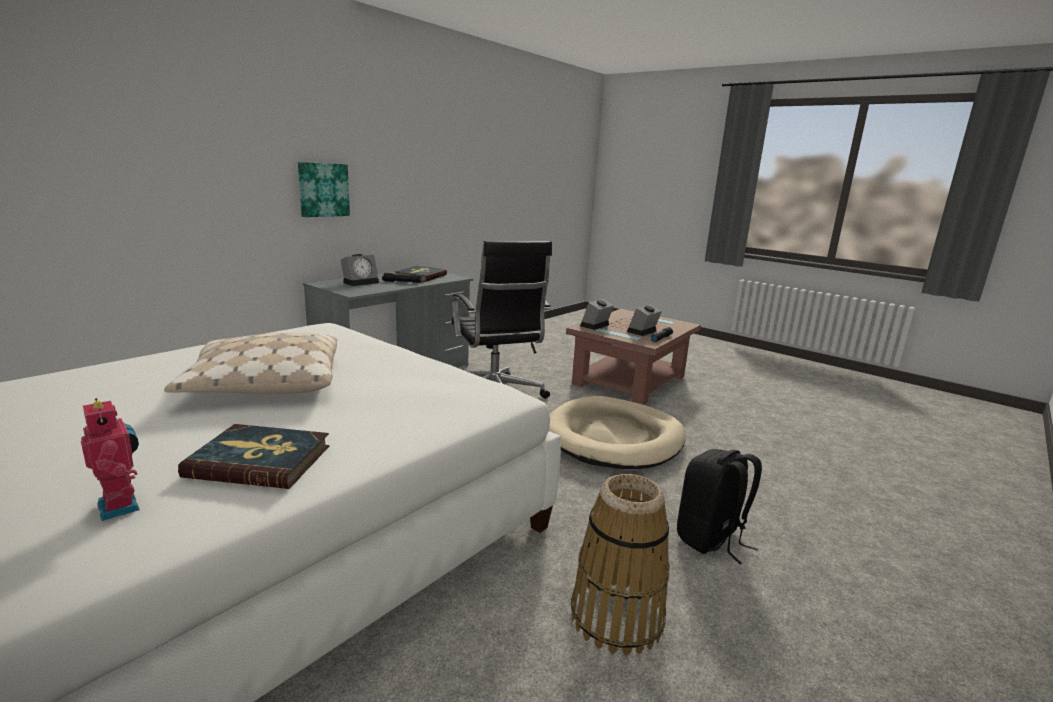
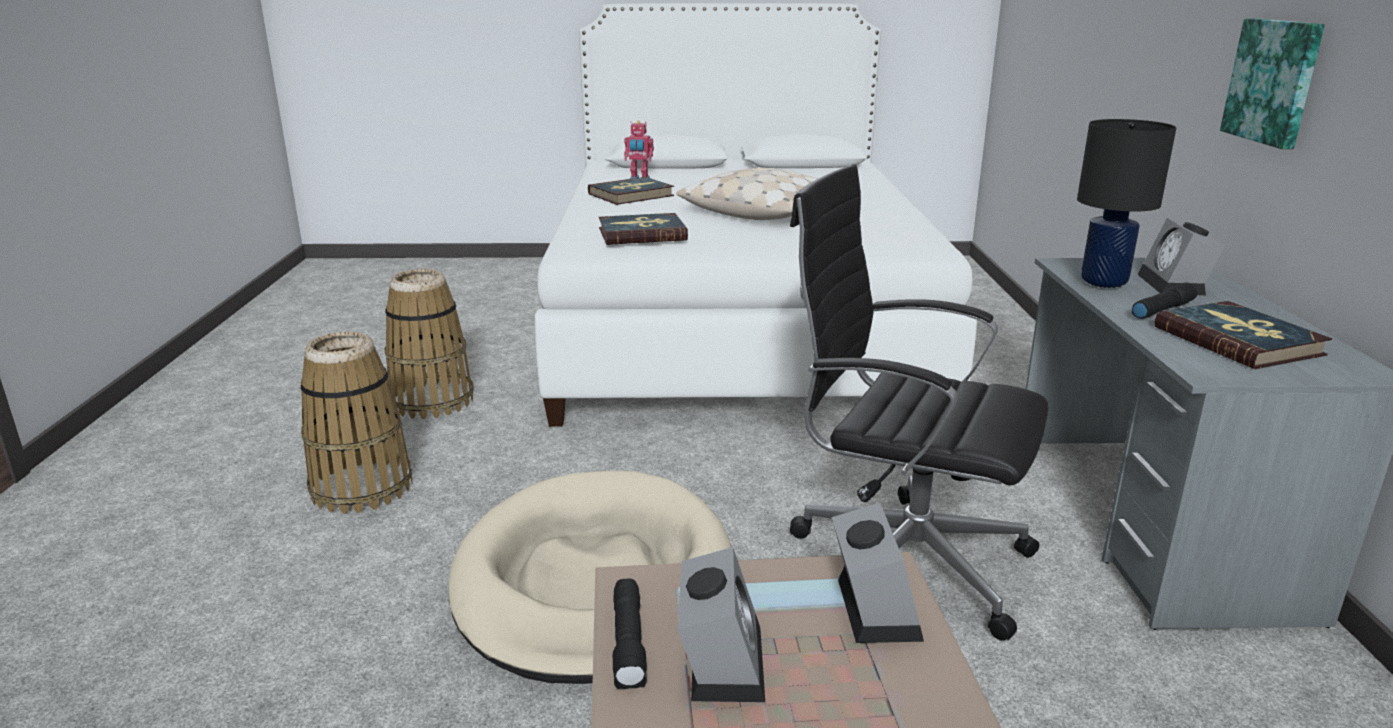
camera: 140 degrees right, 5 degrees up
(379, 288) = (1103, 284): none -> black table lamp
(433, 386) = (642, 234): none -> book
(711, 539) = (362, 487): black backpack -> basket

